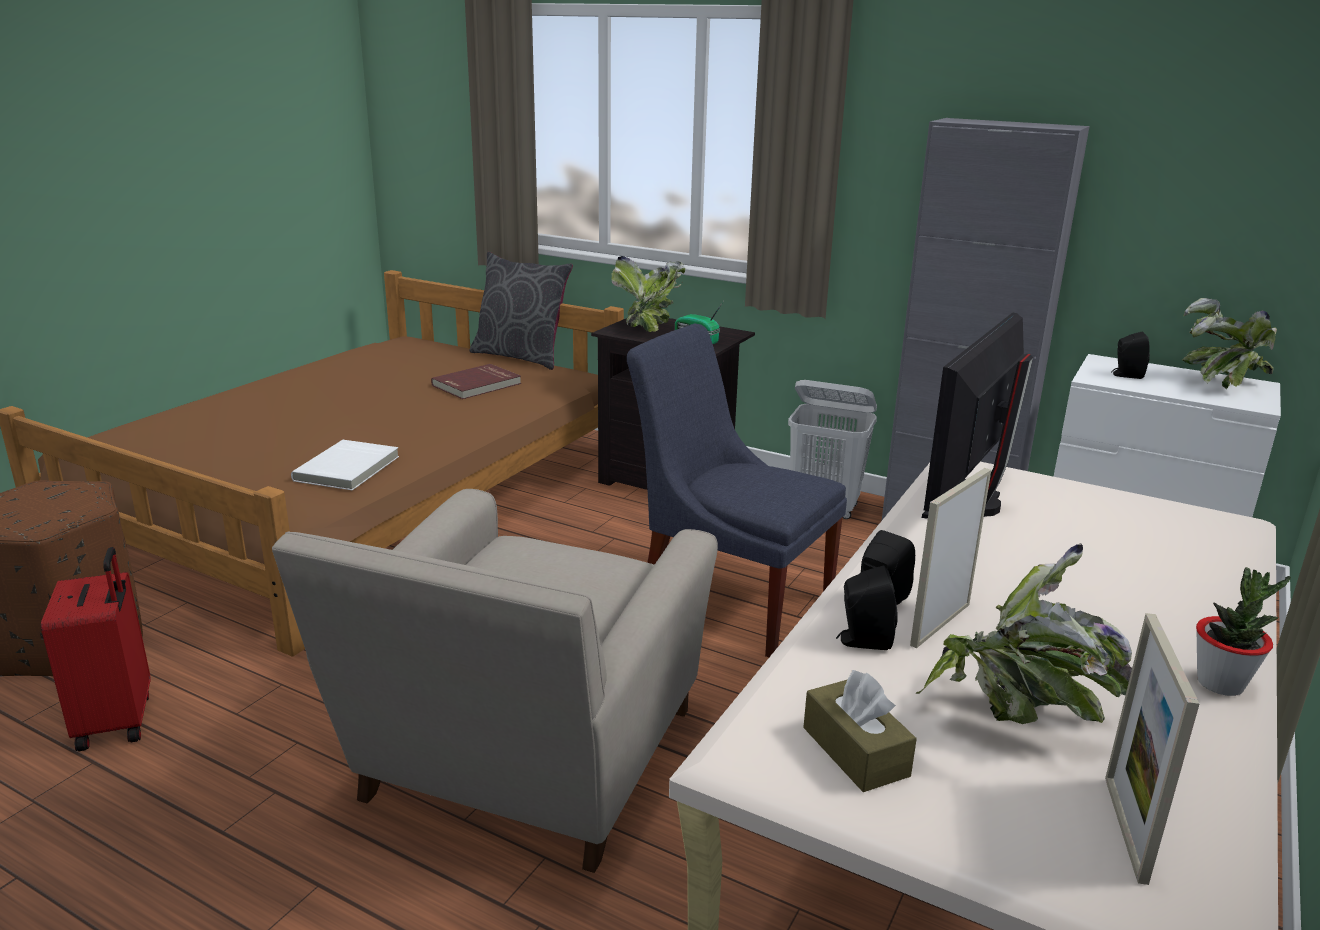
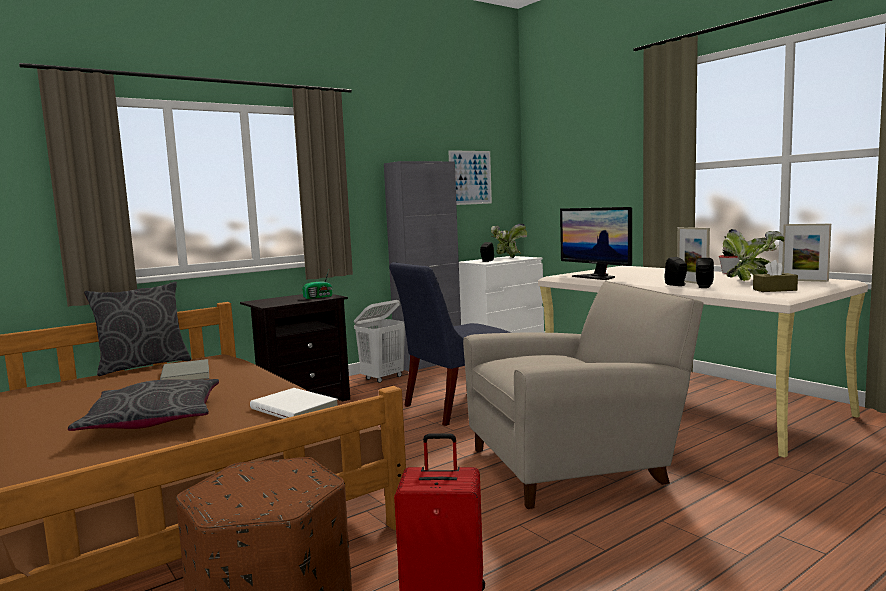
camera: 65 degrees left, 15 degrees down
(304, 418) = (153, 420): none -> grey pillow
(477, 385) = (187, 374): red book -> grey book
(523, 764) = (575, 464): beige armchair -> beige armchair turned 60 degrees counterclockwise
(649, 327) = (275, 301): potted plant -> none
(1192, 167) = (470, 177): none -> picture

